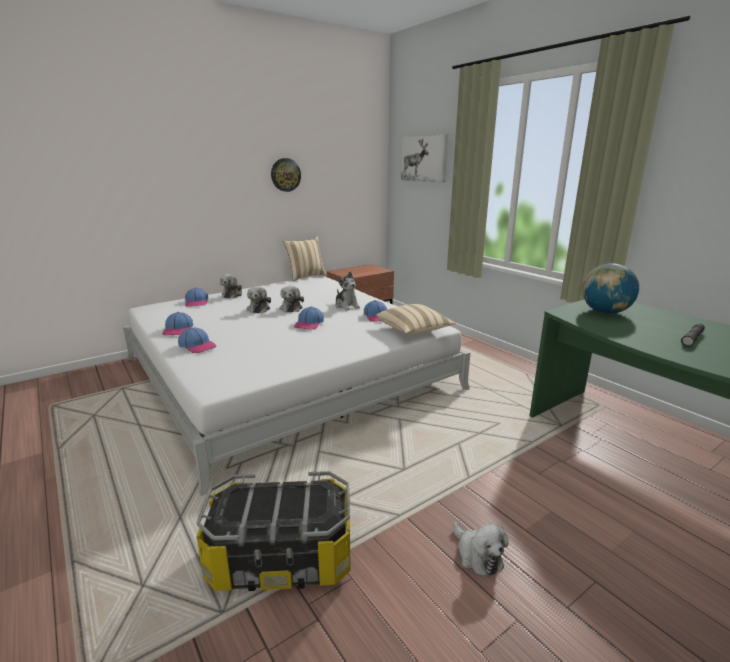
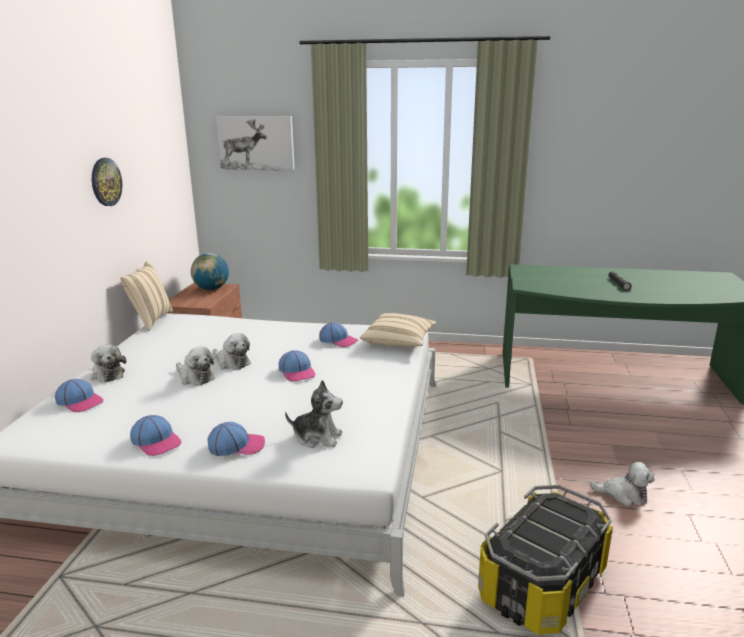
camera: 45 degrees left, 0 degrees up
(346, 306) = (283, 340): plush toy -> plush toy (317, 437)
(605, 312) = (544, 278): globe -> globe (211, 289)

